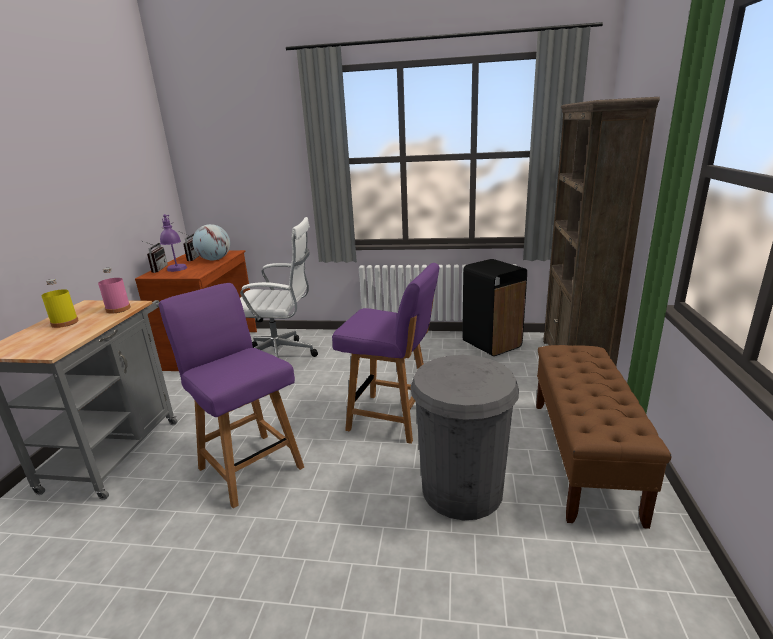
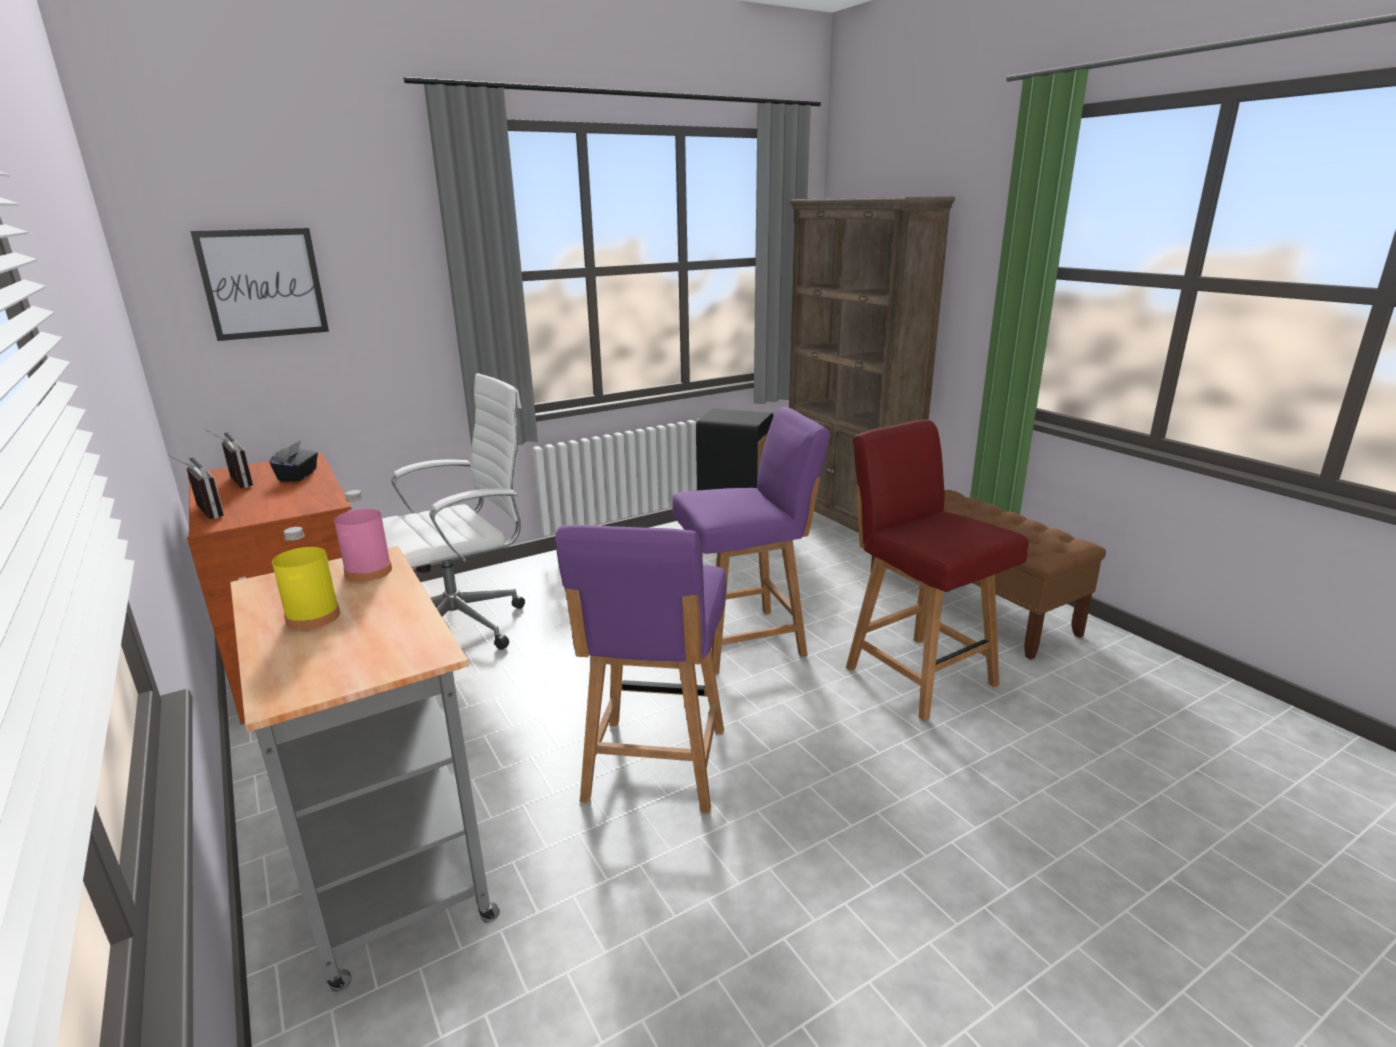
camera: 40 degrees left, 0 degrees up
(177, 270) = (264, 505): purple table lamp -> none
(215, 259) = (298, 476): globe -> black tissue box
(225, 162) = (263, 283): none -> picture
(249, 466) = (655, 766): purple chair -> purple chair turned 90 degrees counterclockwise
(462, 489) = (918, 674): grey trash can -> red chair

